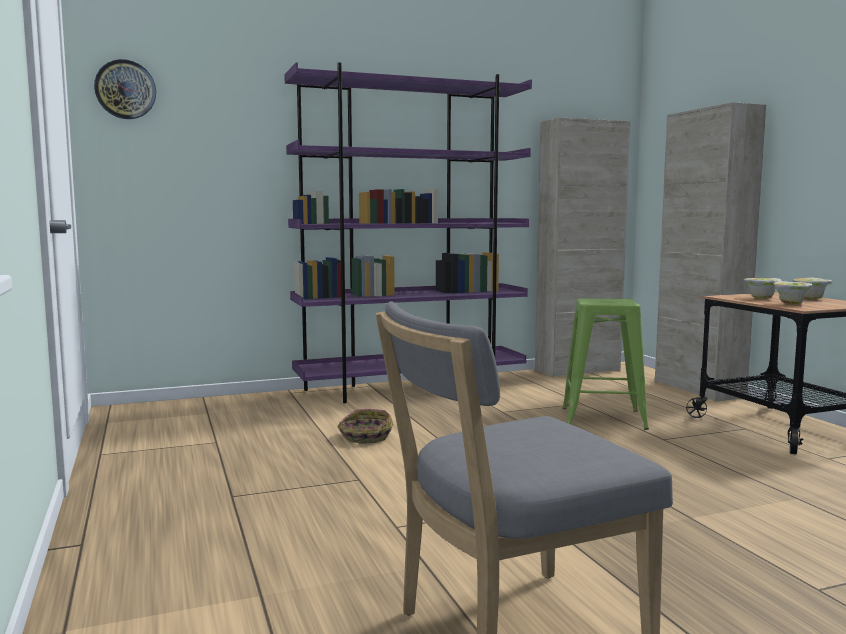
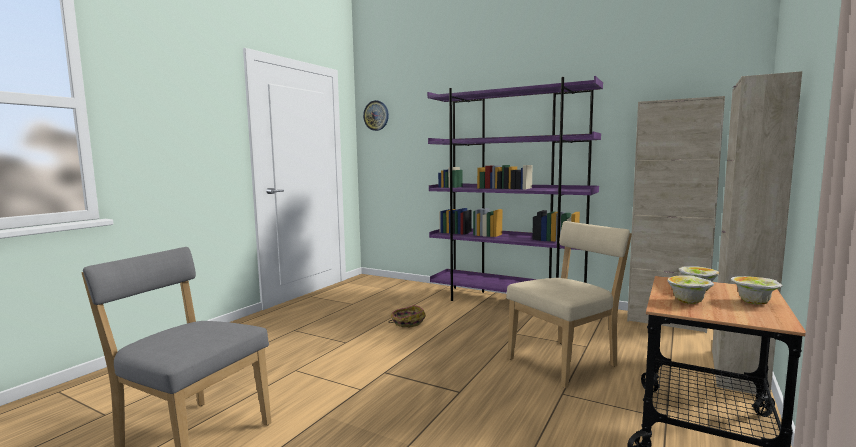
camera: 50 degrees right, 0 degrees up
(602, 418) = (566, 362): green stool -> beige chair

